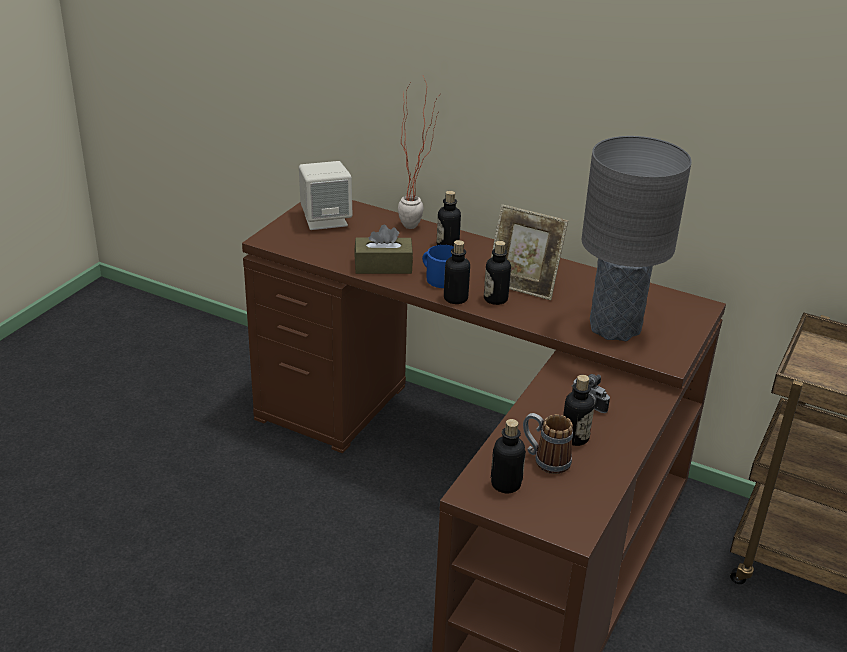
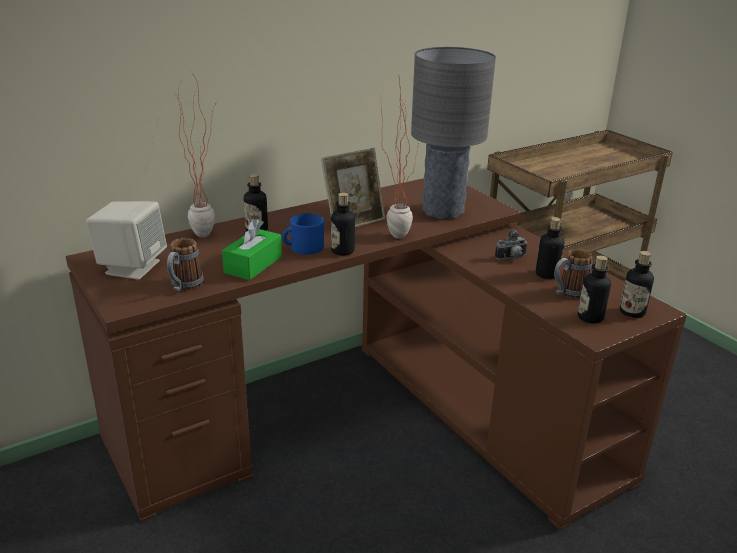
camera: 60 degrees left, 5 degrees down
(317, 251) = (184, 287): none -> mug
(383, 266) = (253, 264): brown tissue box -> green tissue box
(495, 299) = (360, 237): bottle -> bottle (632, 312)
(526, 314) = (395, 233): none -> potted plant

